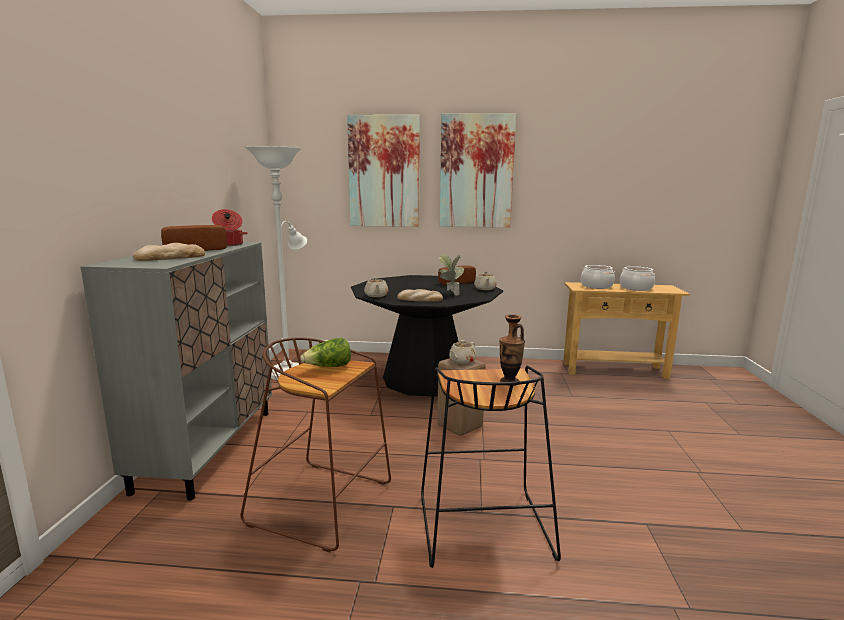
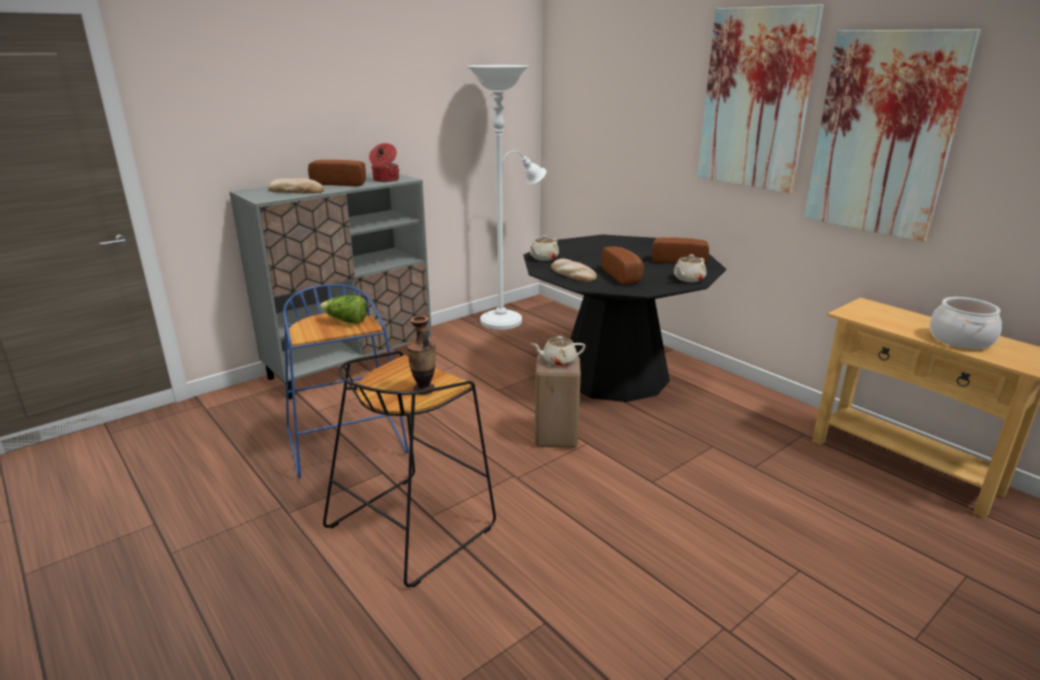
camera: 45 degrees right, 10 degrees up
(324, 503) = (348, 443): brown stool -> blue stool
(384, 172) = (645, 93): picture -> picture (883, 134)
(450, 294) = (624, 276): potted plant -> bread
(596, 286) = (891, 317): cooking pot -> none

